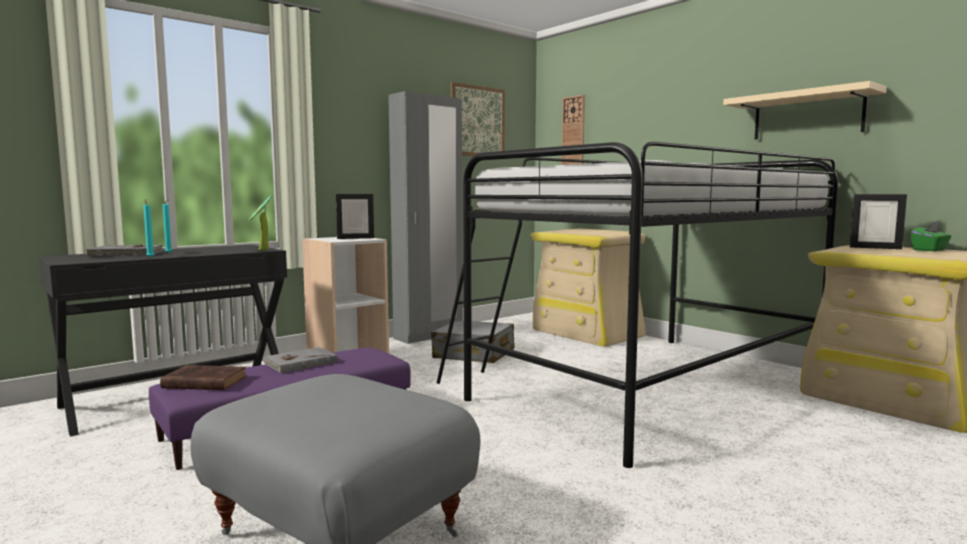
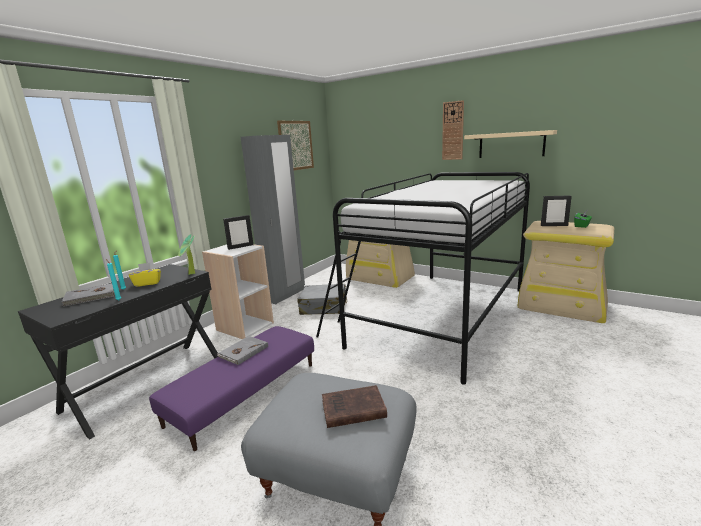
camera: 15 degrees left, 10 degrees up
(202, 251) = (147, 283): none -> yellow tissue box
(203, 382) = (190, 385): brown book -> brown book (351, 410)
(573, 133) = (357, 149): wall clock -> wall clock (453, 131)

